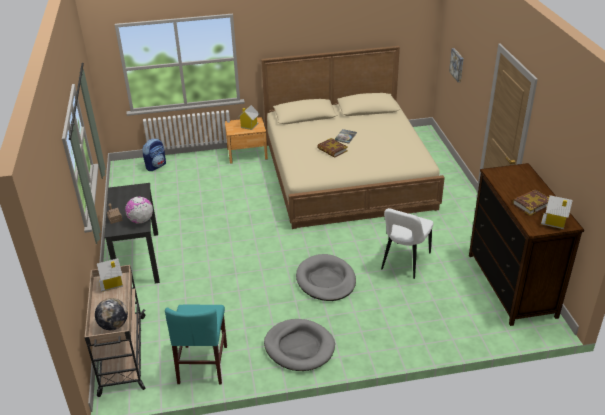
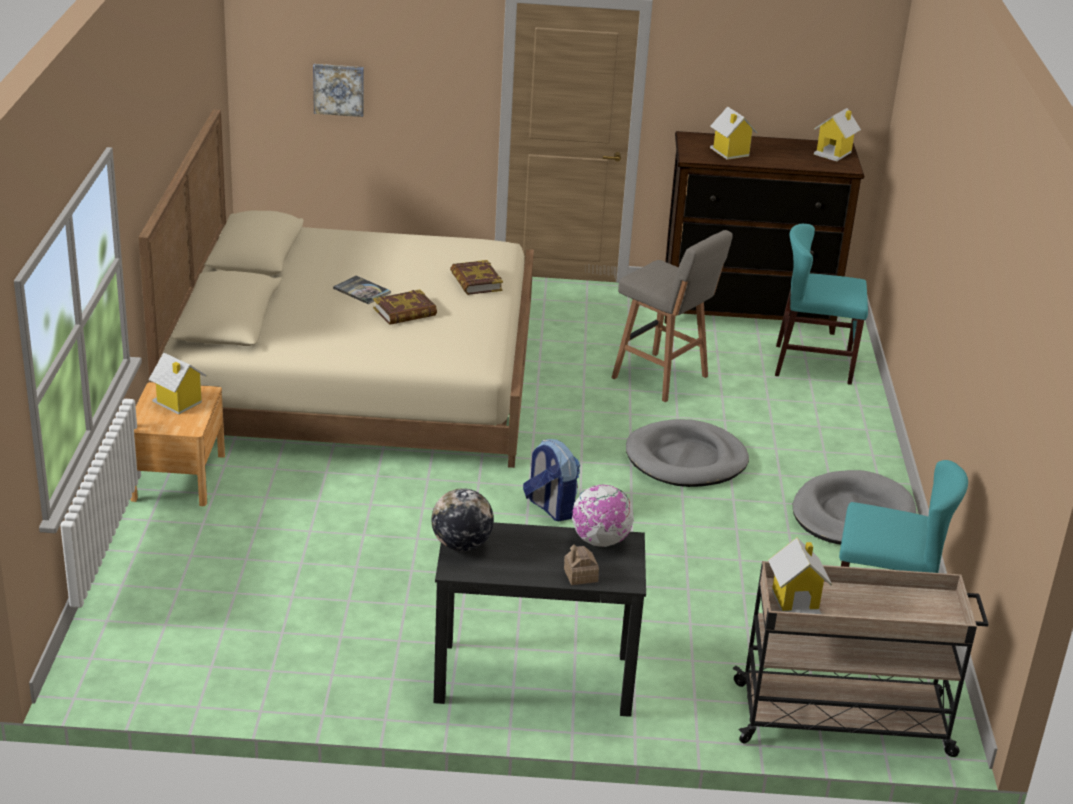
camera: 80 degrees left, 5 degrees down
(114, 325) = (923, 605): globe -> globe (461, 545)
(156, 166) = (130, 620): backpack -> backpack (550, 508)
(404, 262) = (662, 378): white chair -> grey stool
(462, 319) = (813, 364): none -> turquoise chair
(512, 184) = (730, 153): none -> toy house
(531, 204) = (787, 155): book -> book (475, 282)

